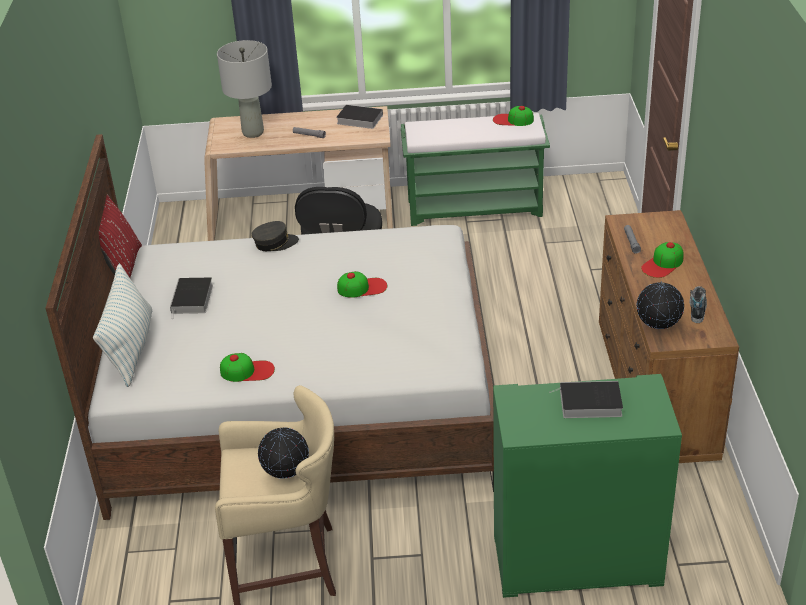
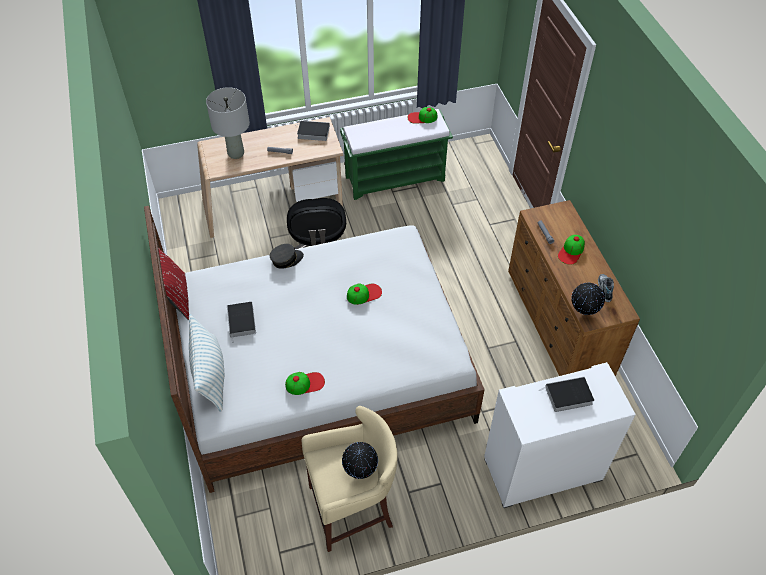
camera: 15 degrees left, 15 degrees up
(575, 560) = (542, 470): green cabinet -> white cabinet

